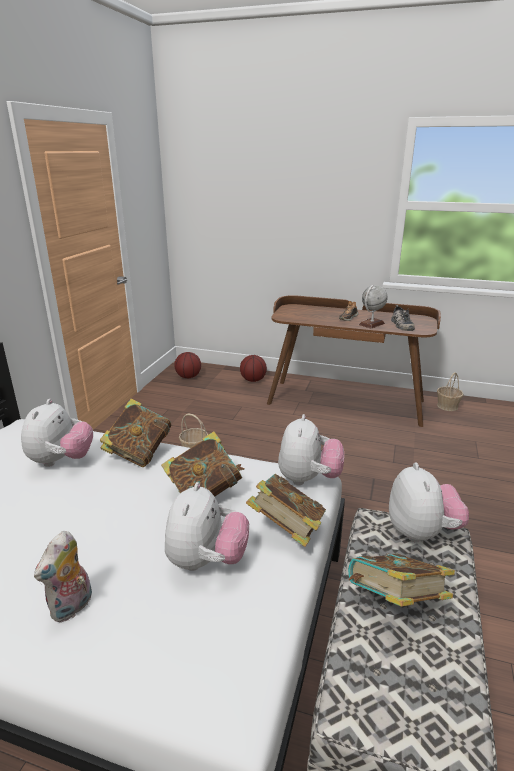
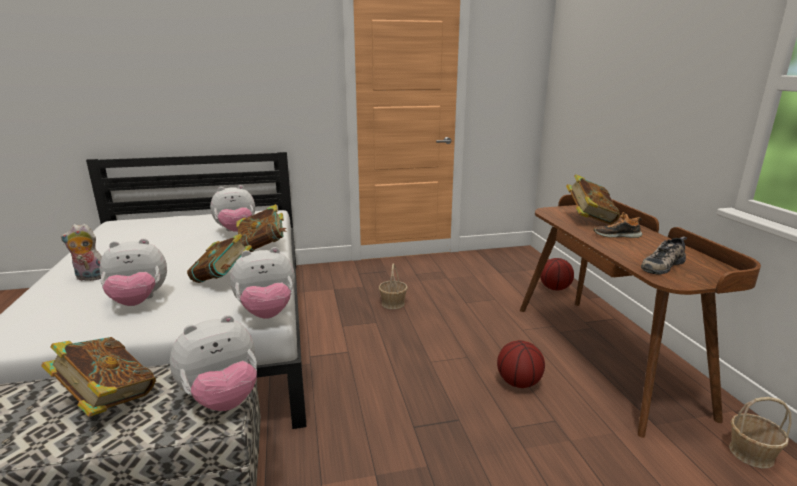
camera: 60 degrees right, 5 degrees down
(188, 377) = (507, 260): basketball -> basketball (518, 382)
(286, 530) = (183, 320): book -> book (589, 219)
(371, 324) = (623, 249): globe -> none

